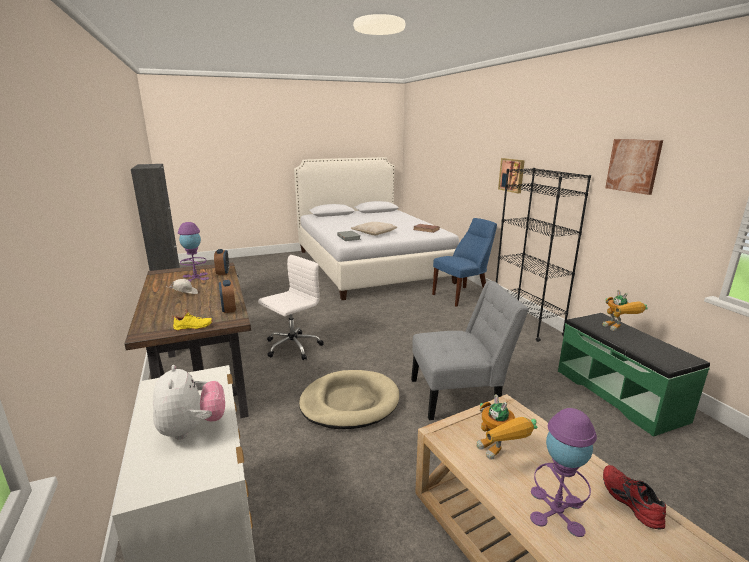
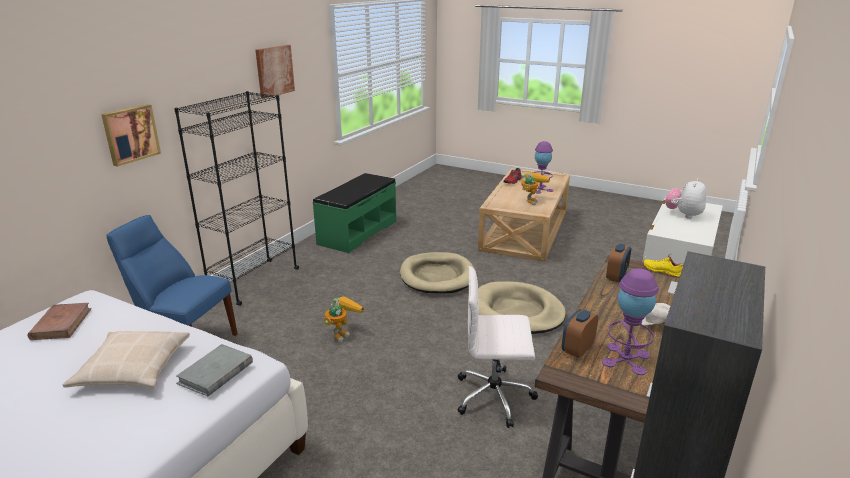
camera: 130 degrees left, 5 degrees up
(460, 395) = (437, 276): grey chair -> beige dog bed
(619, 329) = (345, 191): toy robot -> toy robot (343, 333)

